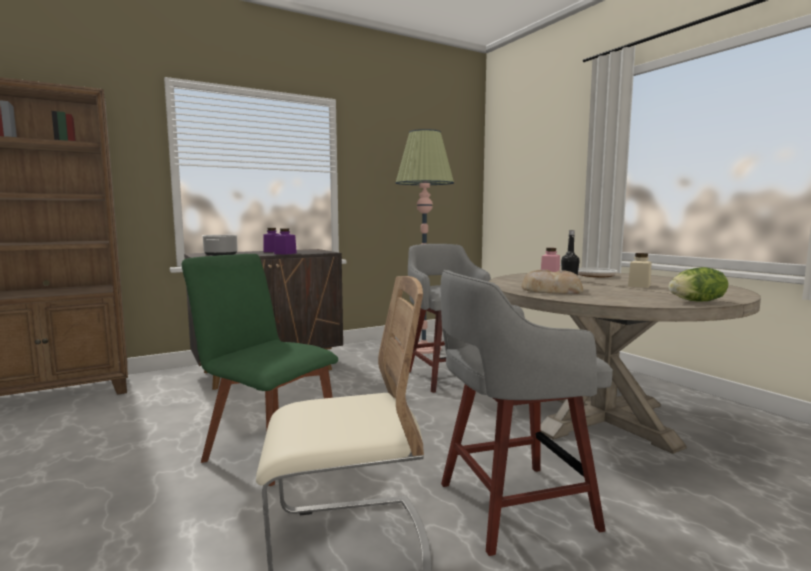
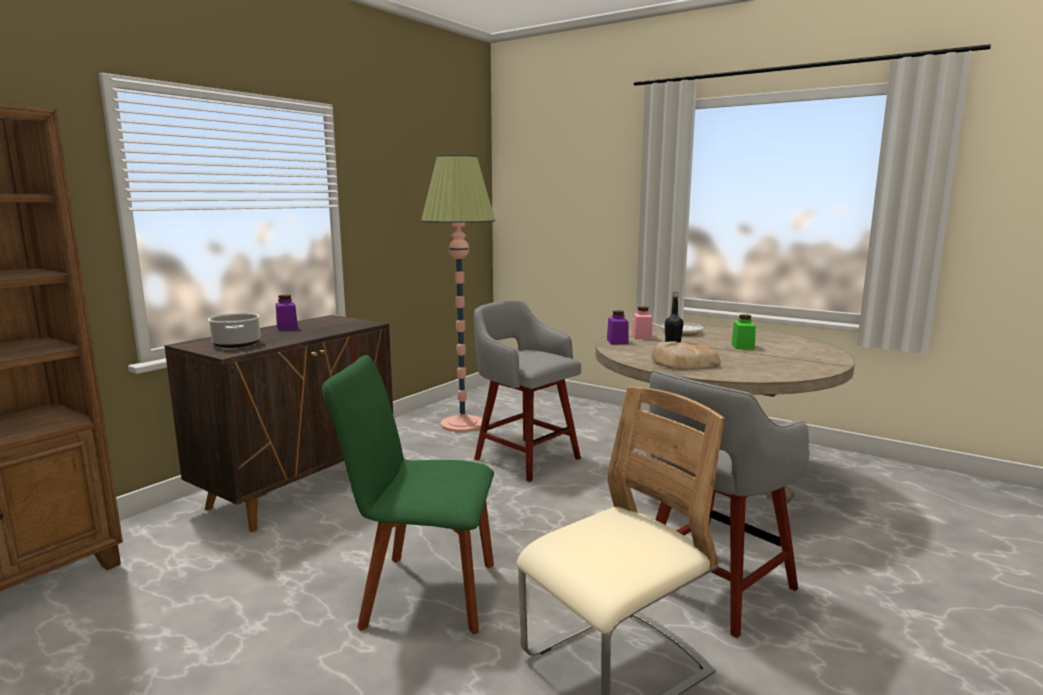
camera: 25 degrees left, 5 degrees up
(285, 253) = (322, 332): purple jar -> purple jar (617, 341)
(639, 285) = (742, 346): beige jar -> green jar
(697, 301) = (819, 367): lettuce -> none

